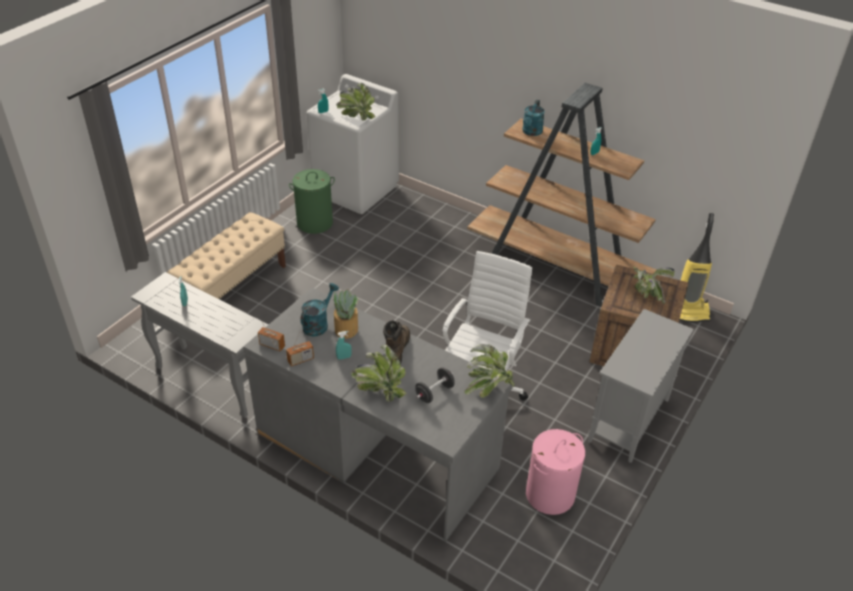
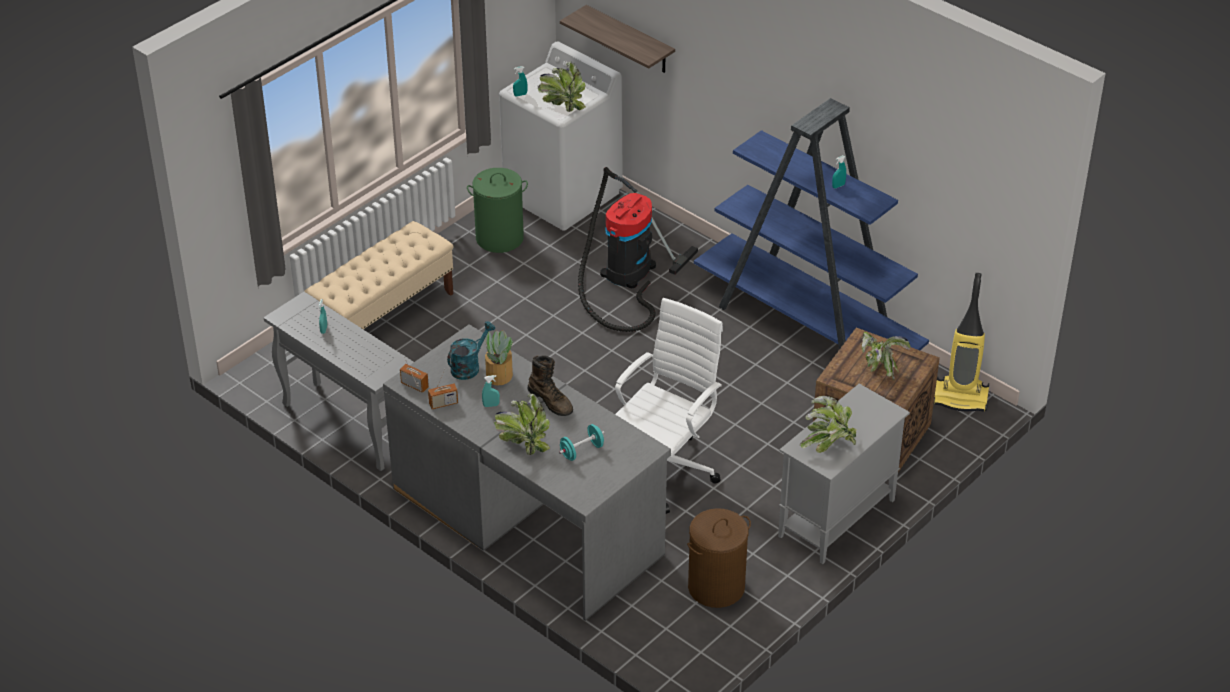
camera: 10 degrees right, 0 degrees up
(396, 348) = (551, 401): brown boot -> brown boot turned 120 degrees clockwise
(404, 64) = (630, 40): none -> shelf
(414, 242) = (626, 275): none -> vacuum cleaner
(434, 393) = (581, 451): black dumbbell -> turquoise dumbbell
(488, 387) = (642, 450): potted plant -> potted plant (828, 443)
(531, 132) = (768, 151): turquoise watering can -> none
(550, 495) = (716, 587): pink laundry basket -> brown laundry basket
(558, 269) = (807, 327): brown bookcase -> blue bookcase

